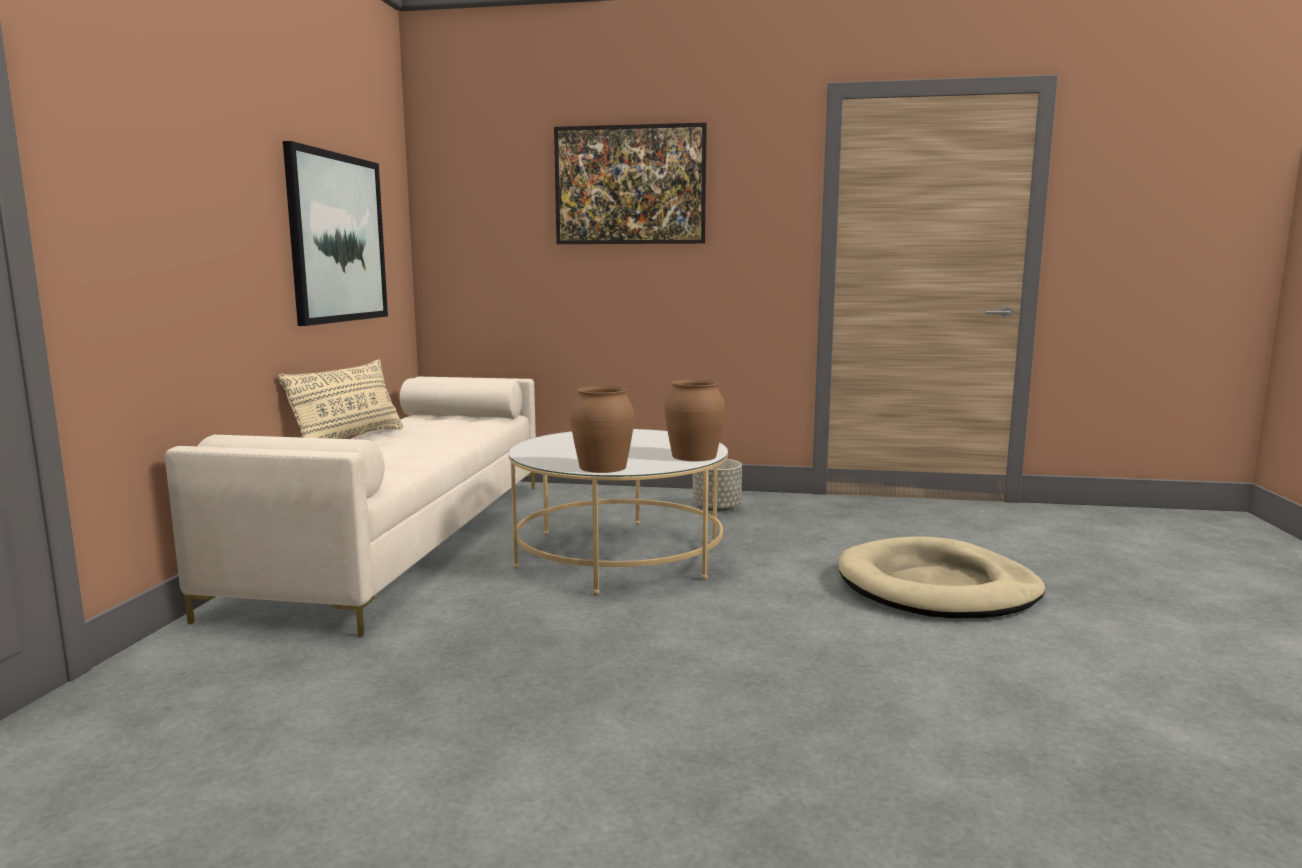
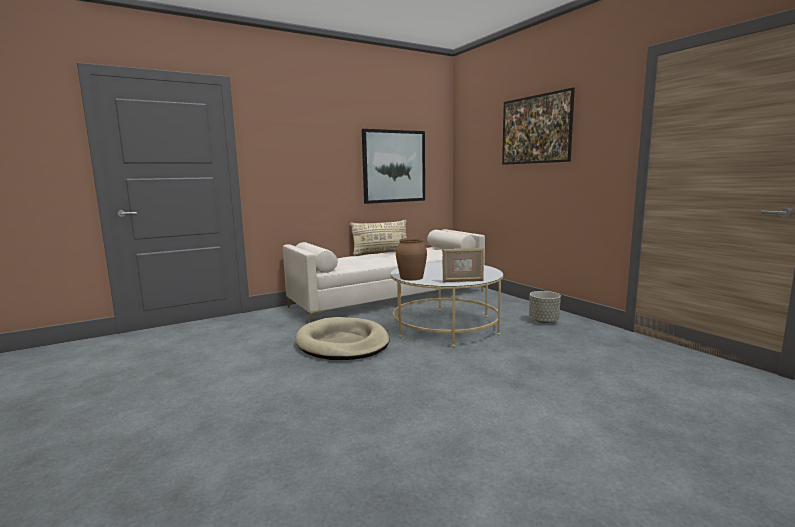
camera: 50 degrees right, 0 degrees up
(693, 456) = (462, 281): brown vase -> picture frame
(937, 587) = (559, 394): beige dog bed -> beige dog bed (343, 343)

